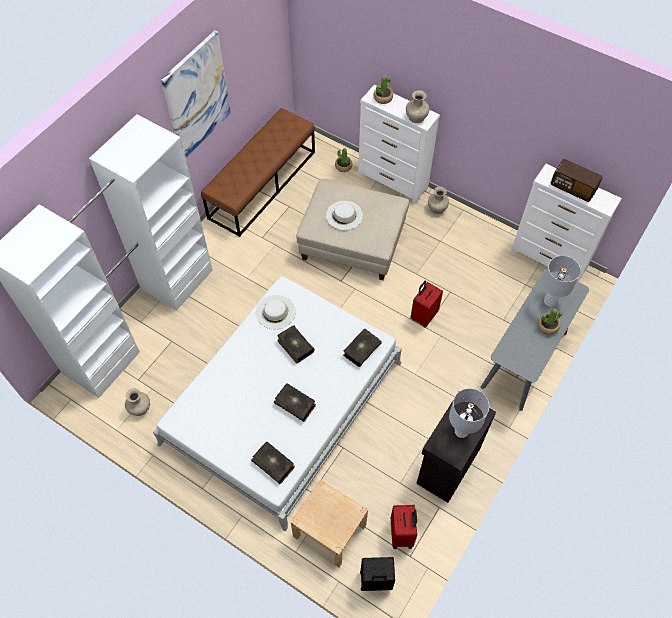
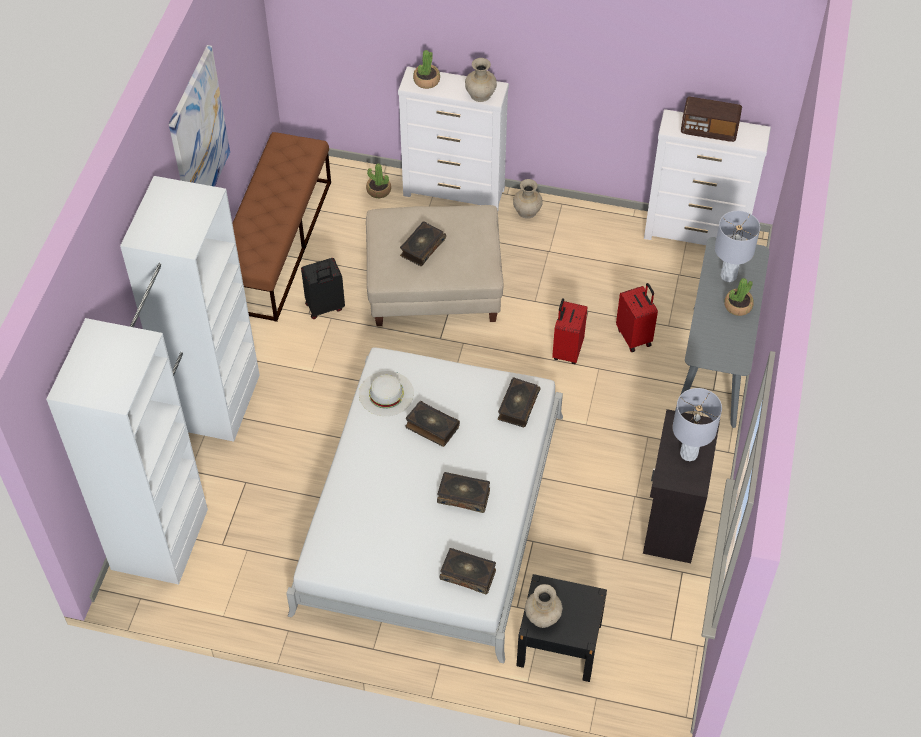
camera: 20 degrees left, 5 degrees down
(139, 408) = (242, 579): beige vase -> beige vase (542, 617)
(329, 530) = (559, 643): beige nightstand -> black nightstand
(344, 215) = (422, 248): white hat -> book
(375, 581) = (641, 682): black suitcase -> black suitcase (325, 307)
(402, 534) = (650, 617): red suitcase -> red suitcase (634, 337)

